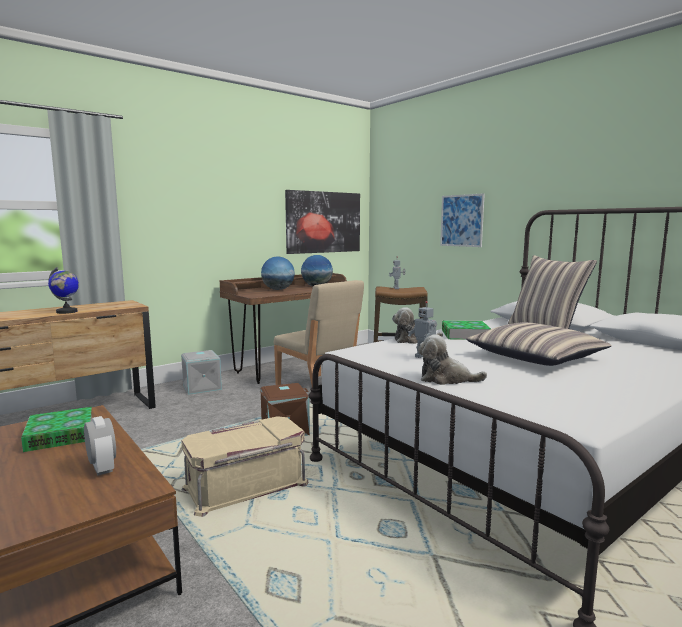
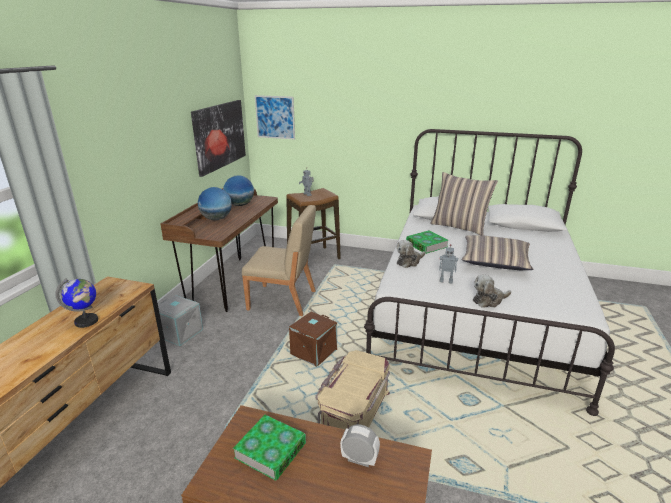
camera: 35 degrees left, 15 degrees up
(461, 220) = (353, 130): picture -> picture (275, 117)

